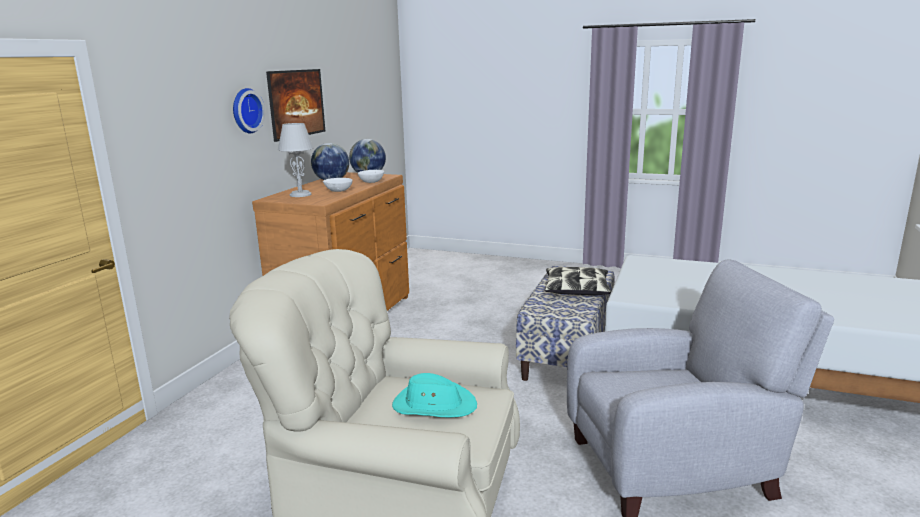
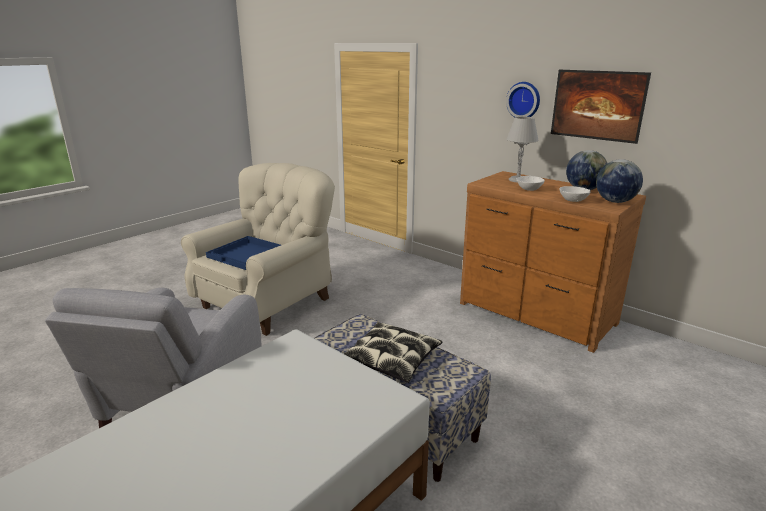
camera: 110 degrees right, 5 degrees up
(434, 405) = (248, 254): turquoise hat -> blue tray

